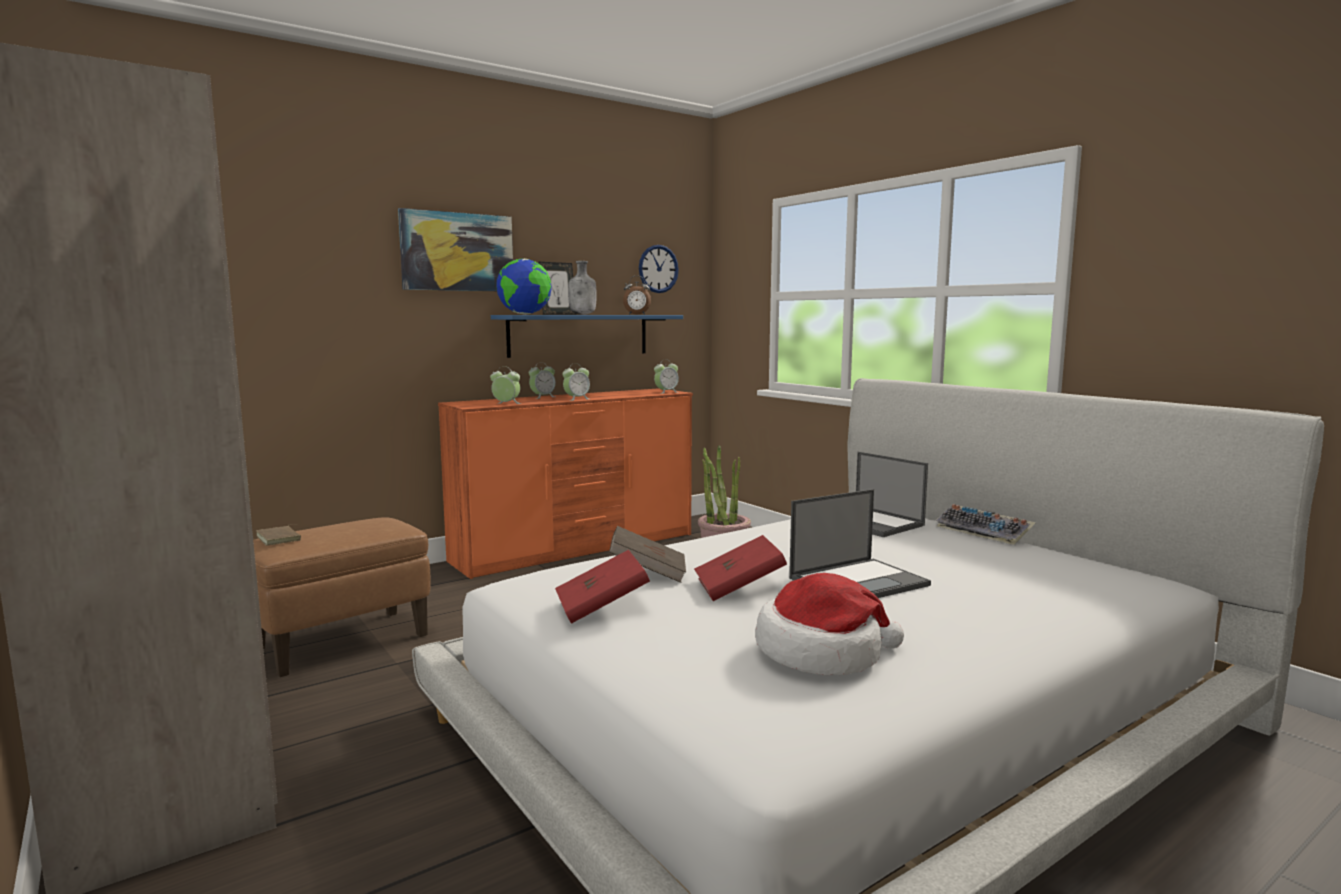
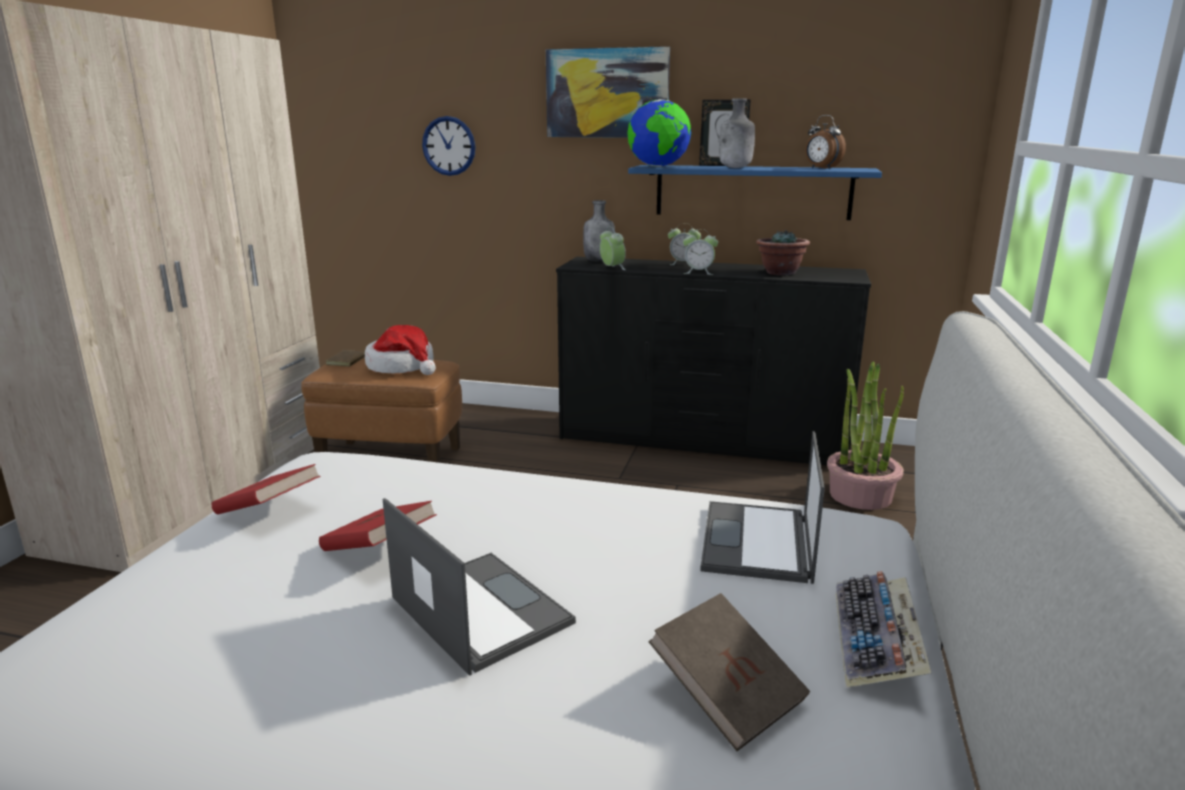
camera: 50 degrees right, 10 degrees up
(474, 402) = (599, 261): none -> grey bottle
(577, 548) = (702, 441): orange dresser -> black dresser
(624, 394) = (780, 273): none -> potted plant
(648, 573) = (381, 495): brown book -> brown book (727, 694)
(658, 269) = (888, 101): wall clock -> wall clock (449, 146)
(666, 392) = (839, 278): alarm clock -> none
(822, 653) = (204, 659): hat -> hat (402, 367)
(859, 581) = (479, 610): laptop -> laptop turned 150 degrees counterclockwise

